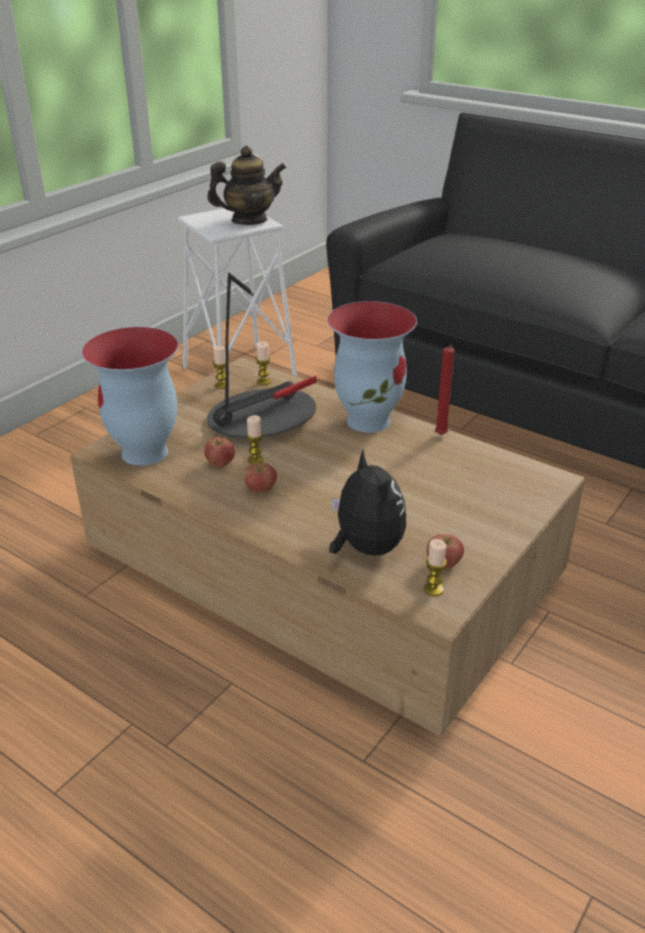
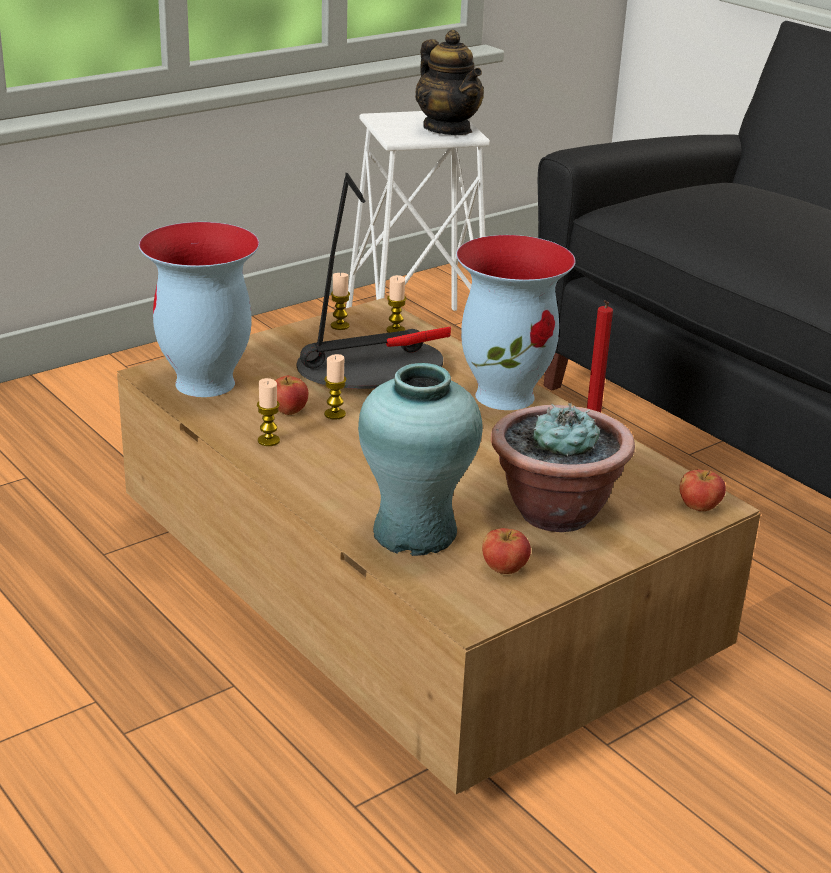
camera: 15 degrees right, 5 degrees down
(249, 221) = (448, 129): teapot -> teapot turned 60 degrees clockwise
(260, 489) = (322, 447): apple -> apple (699, 507)
(365, 548) = (415, 533): plush toy -> turquoise vase
(433, 589) = (474, 593): candle -> candle (268, 440)
(452, 508) = (554, 511): none -> potted plant

